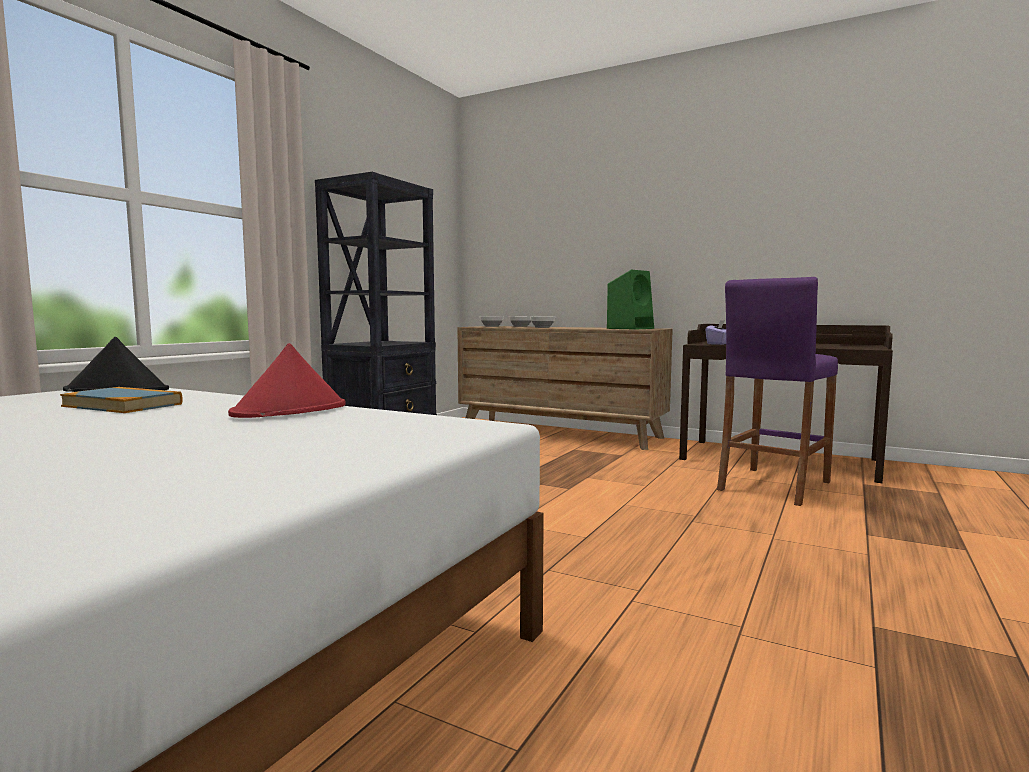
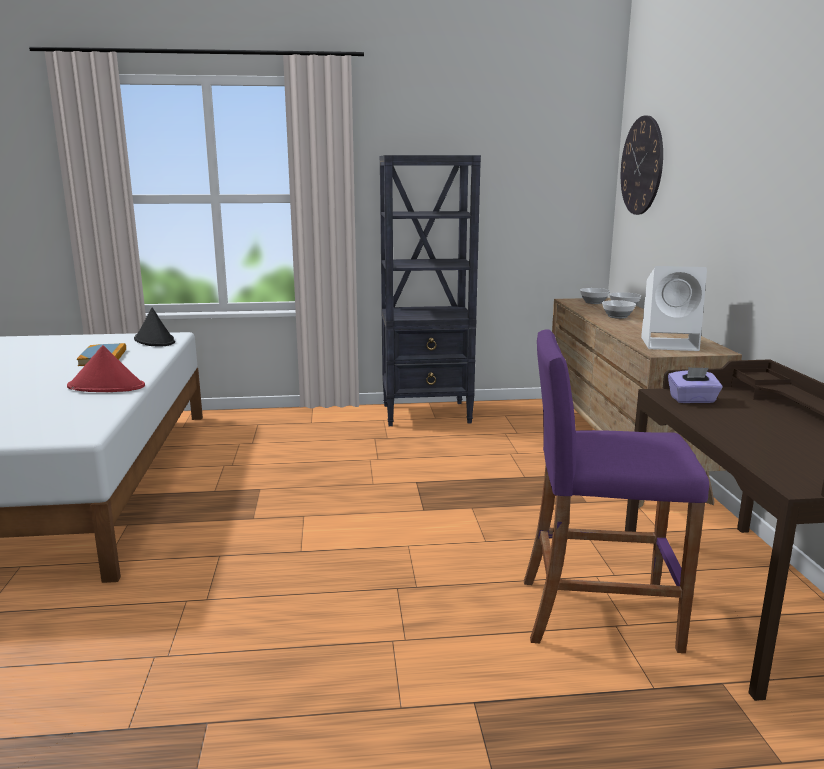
camera: 55 degrees right, 10 degrees up
(503, 220) = (642, 166): none -> wall clock
(630, 328) = (671, 344): green speaker -> white speaker

